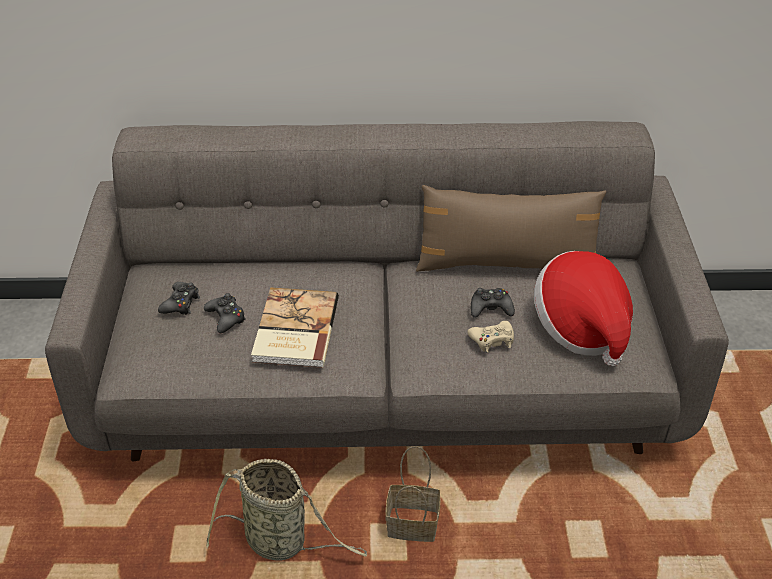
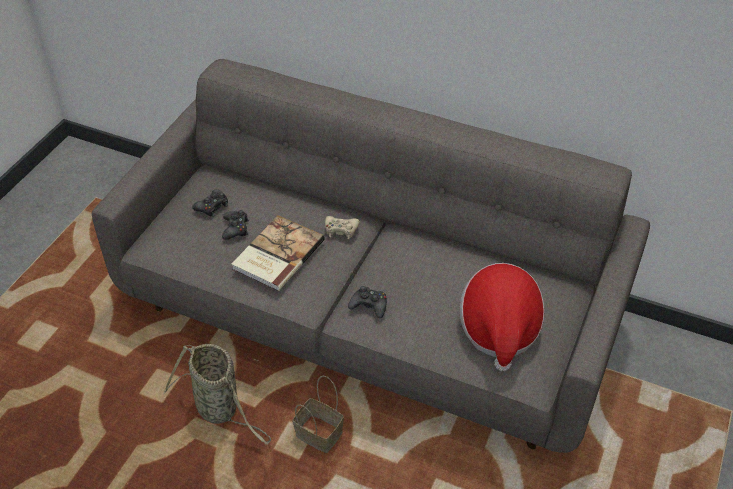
camera: 25 degrees right, 5 degrees up
(490, 308) = (435, 287): black game controller -> black game controller (369, 305)
(492, 340) = (419, 315): beige game controller -> beige game controller (341, 230)
(506, 265) = (475, 255): brown pillow -> none

